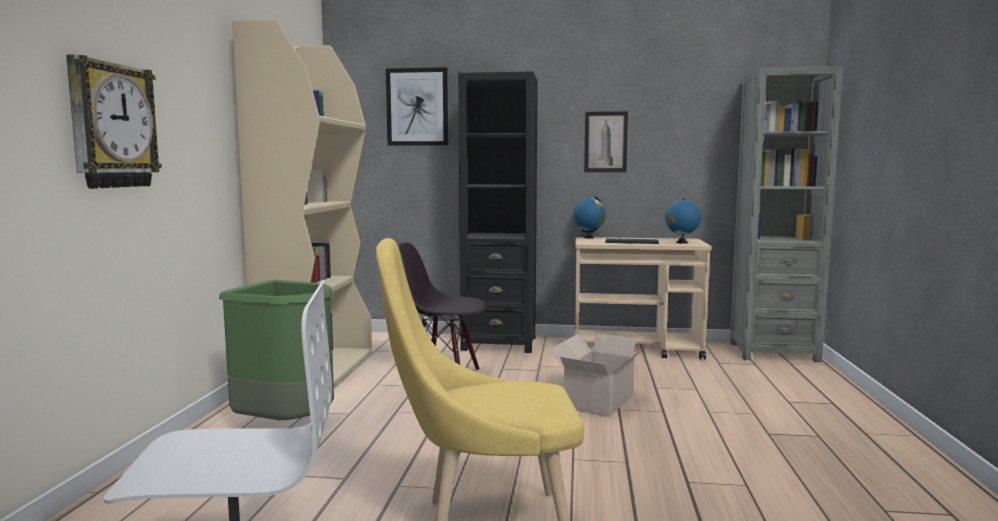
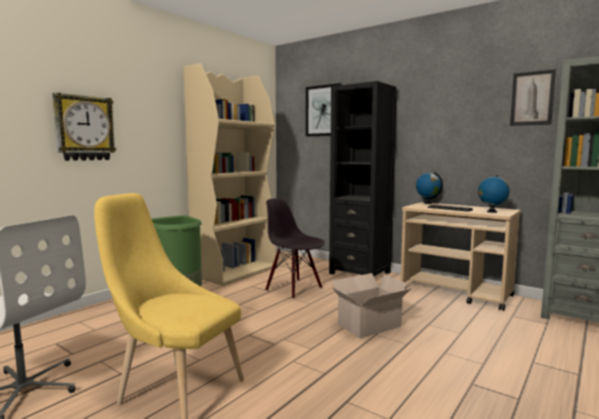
camera: 30 degrees right, 0 degrees up
(605, 142) = (446, 130): picture -> picture (532, 98)

